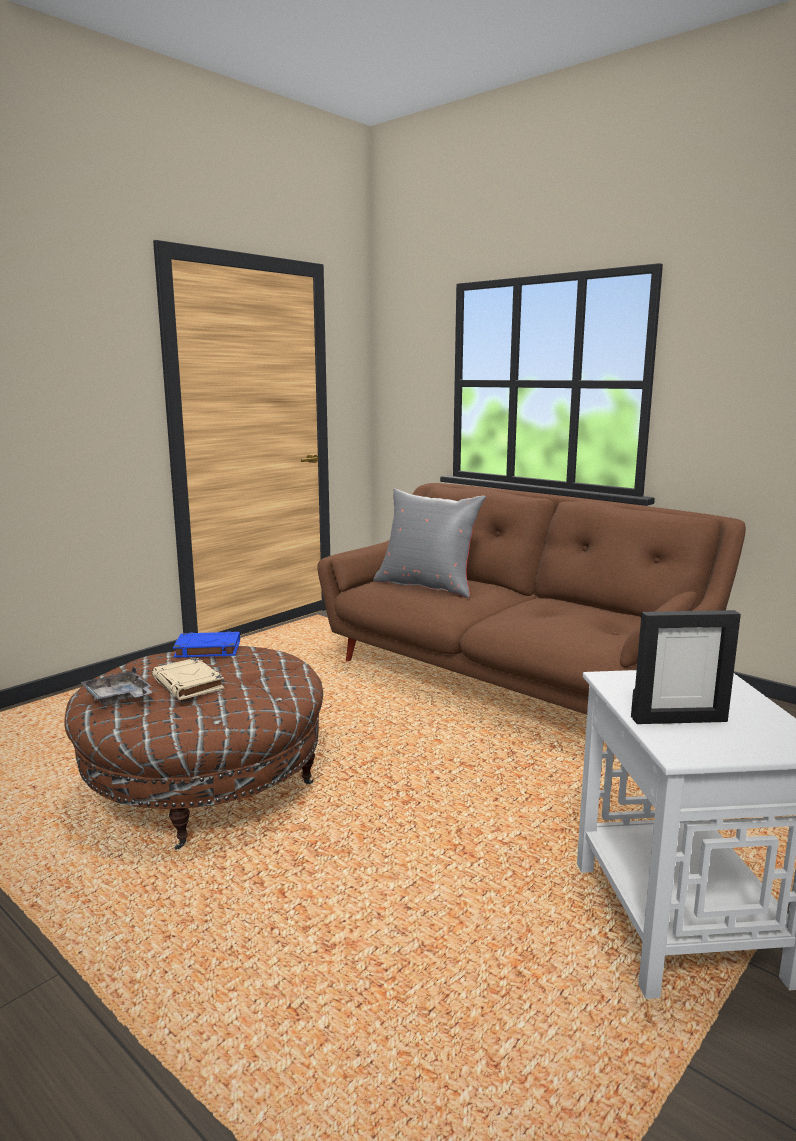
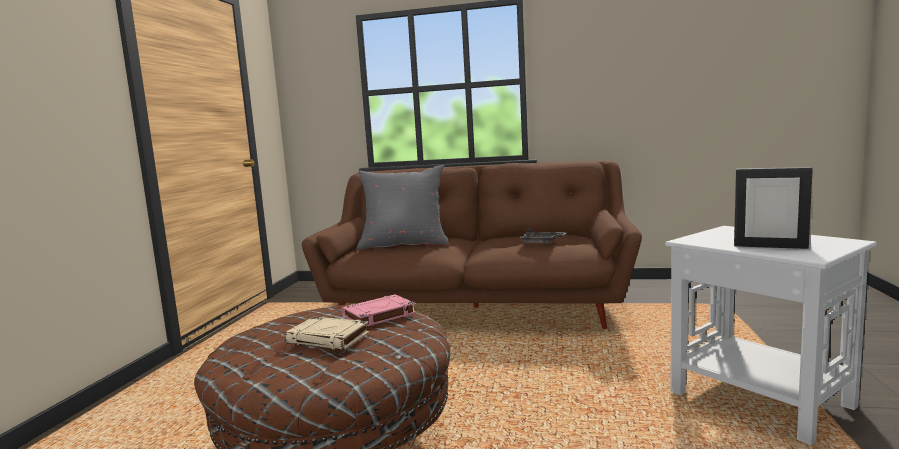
camera: 30 degrees left, 5 degrees down
(119, 698) = (277, 365): grey tray -> grey tray (541, 242)
(207, 649) = (295, 315): blue book -> none
(263, 672) = (378, 316): none -> pink book
(678, 719) = (770, 246): picture frame -> picture frame turned 60 degrees clockwise

